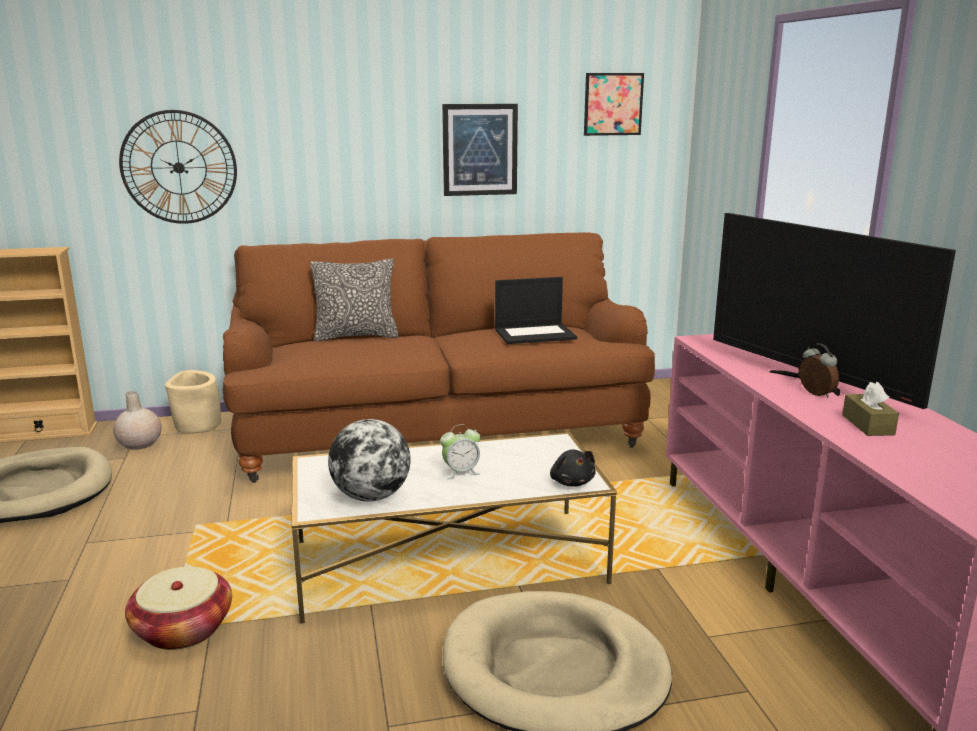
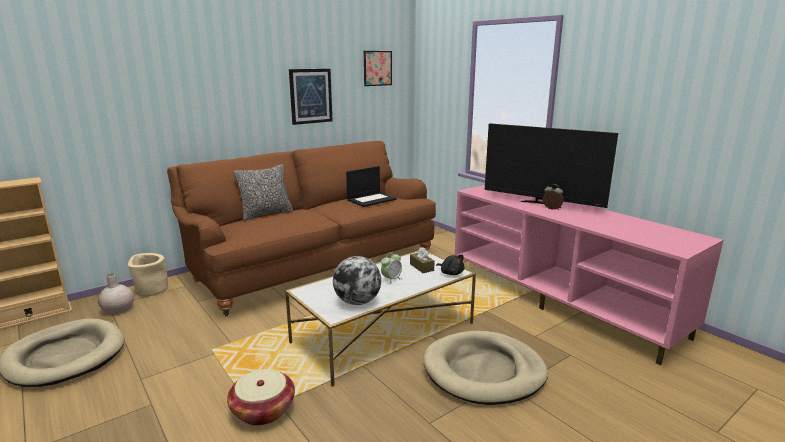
camera: 25 degrees left, 0 degrees up
(179, 167) = (121, 115): wall clock -> none
(868, 425) = (588, 219): brown tissue box -> brown tissue box (421, 267)

